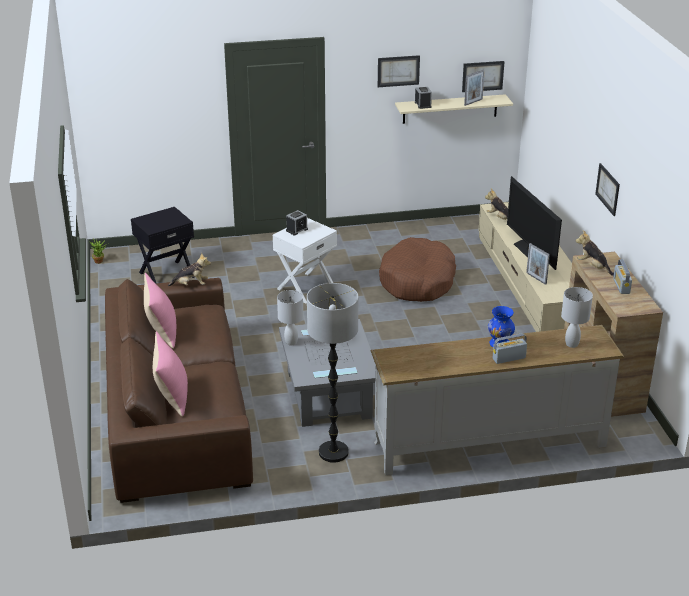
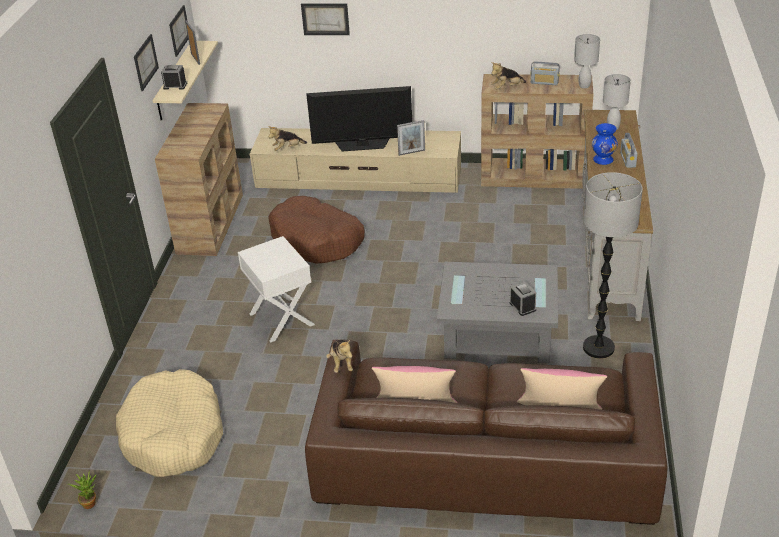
camera: 70 degrees left, 5 degrees up
(166, 274) = (174, 435): black side table -> beige dog bed
(191, 285) = (341, 363): plush toy -> plush toy turned 150 degrees clockwise
(291, 342) = (471, 314): white table lamp -> white table lamp (584, 86)
(297, 230) = (263, 263): alarm clock -> alarm clock (522, 306)
(414, 229) = (209, 223): none -> brown bookcase
(608, 189) = (440, 31): picture -> picture (325, 19)

